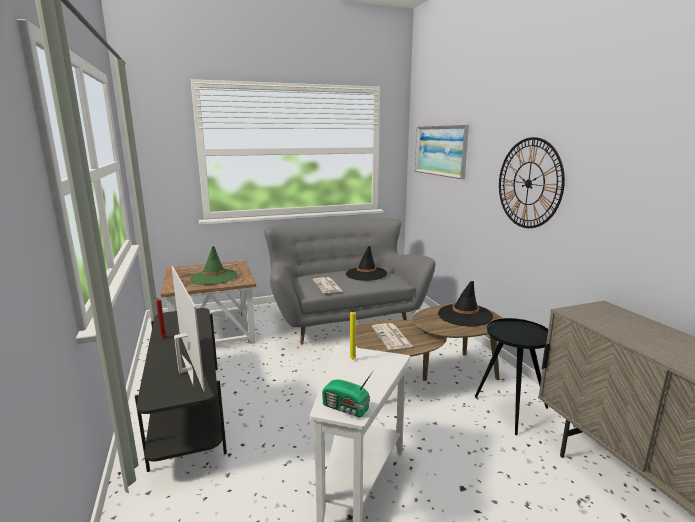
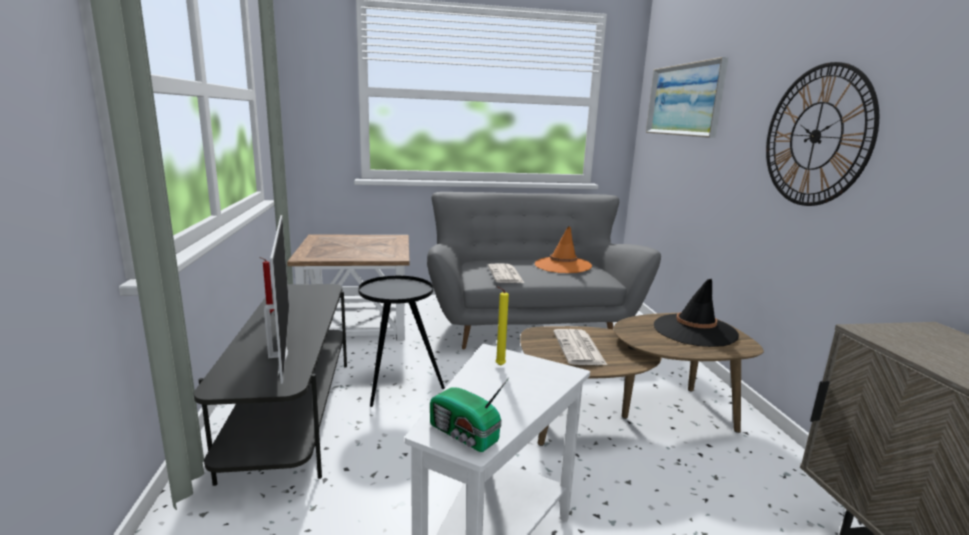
camera: 10 degrees right, 0 degrees up
(214, 277) = (360, 249): green hat -> none
(366, 274) = (562, 265): black hat -> orange hat
(509, 410) = (751, 480): black side table -> black side table (397, 384)

